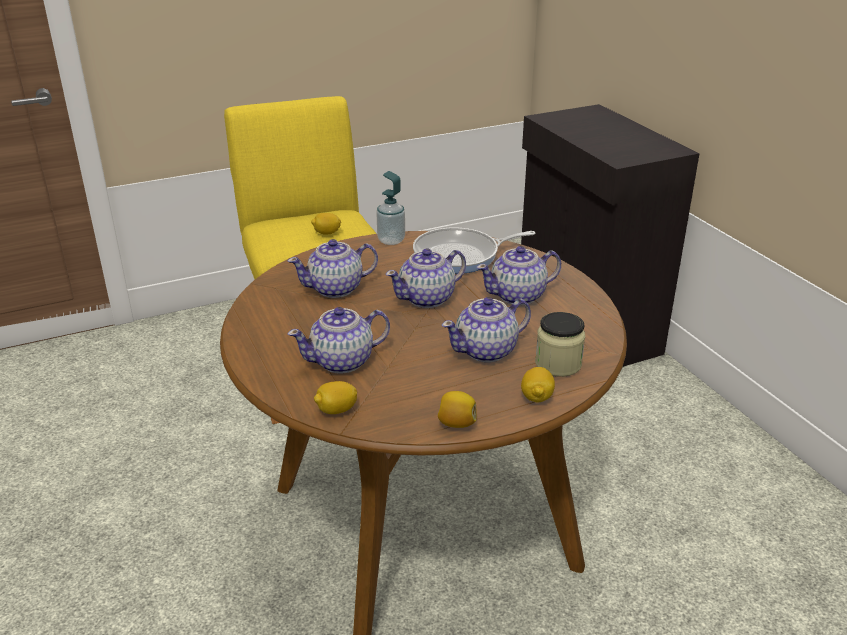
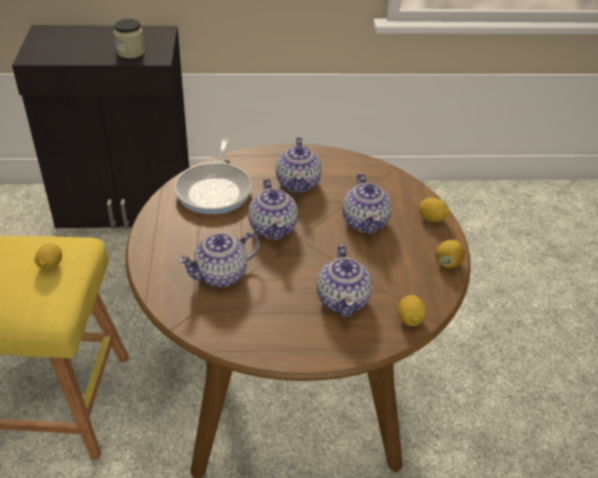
camera: 70 degrees left, 10 degrees up
(336, 289) = (222, 275): teapot -> teapot turned 60 degrees clockwise
(391, 240) = (155, 219): soap dispenser -> none
(558, 364) = (397, 196): jar -> jar (130, 52)

